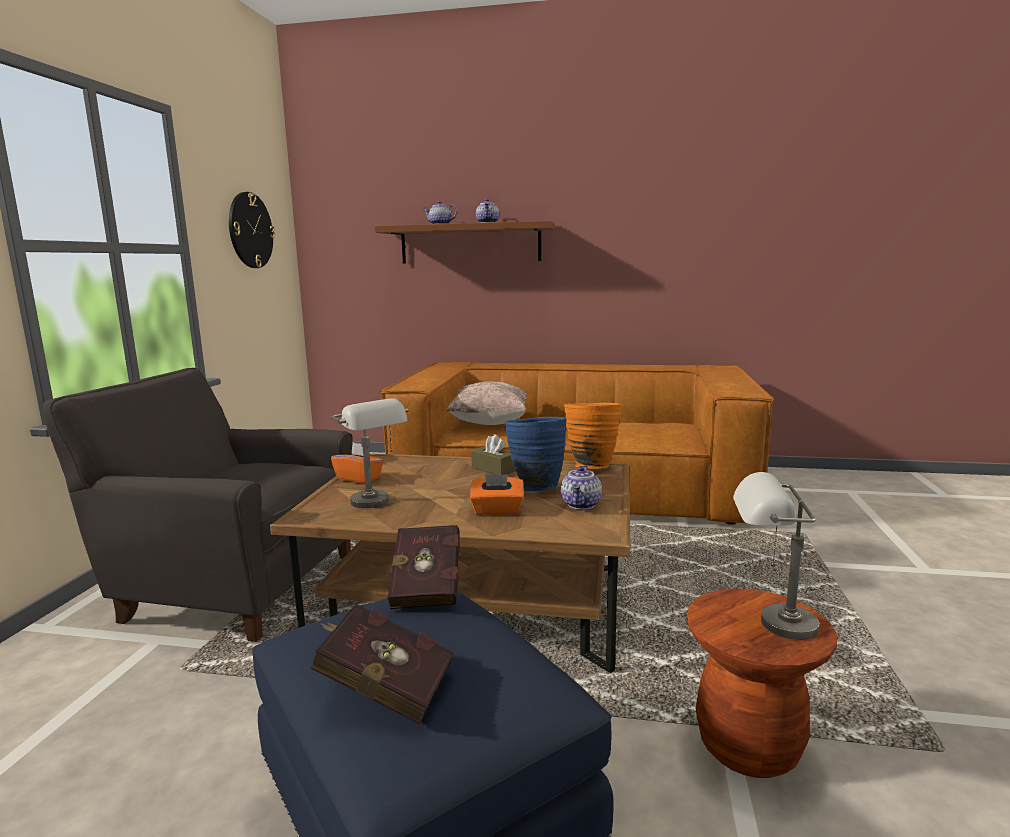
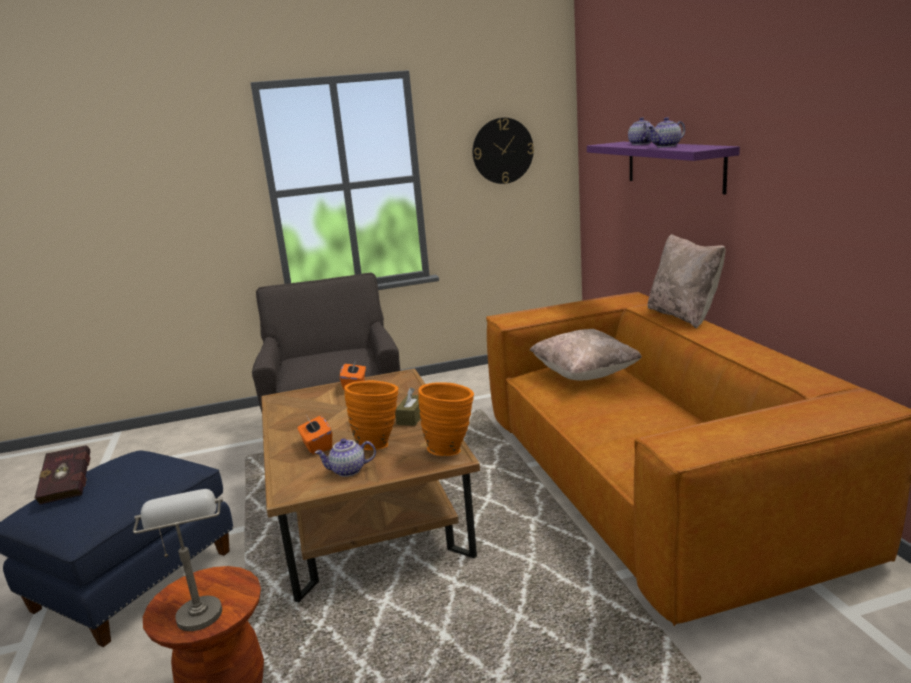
camera: 65 degrees right, 5 degrees up
(377, 504) = (309, 408): grey table lamp -> none
(429, 586) = (177, 463): red book -> none
(470, 243) = (673, 165): brown shelf -> purple shelf
(515, 364) = (684, 316): none -> beige pillow
(535, 487) = (378, 443): blue vase -> orange vase

